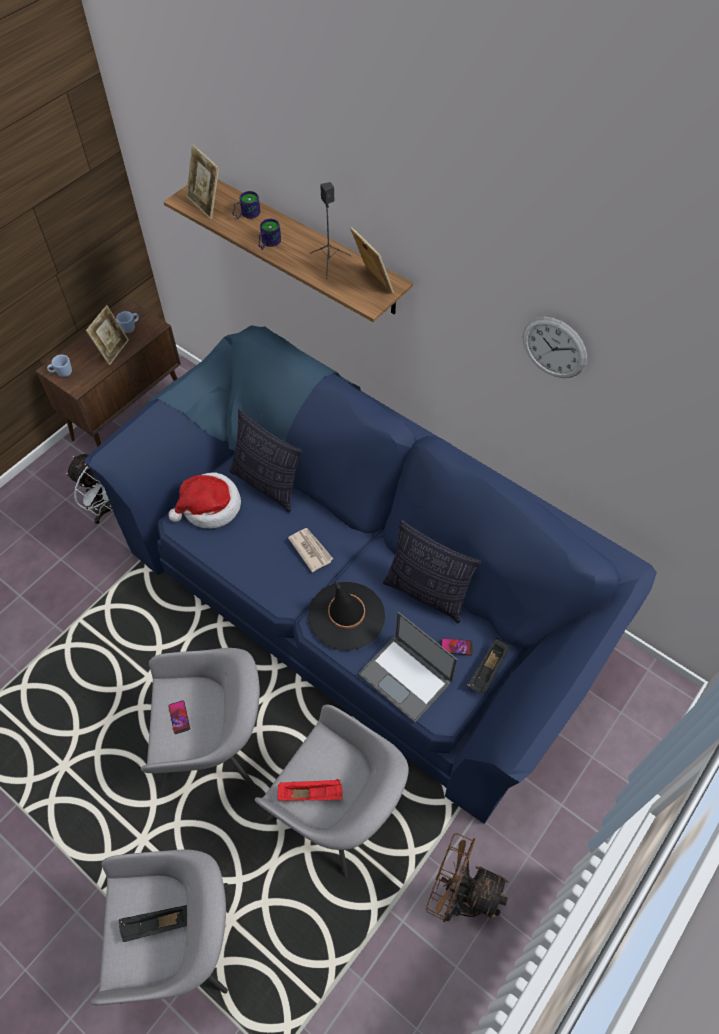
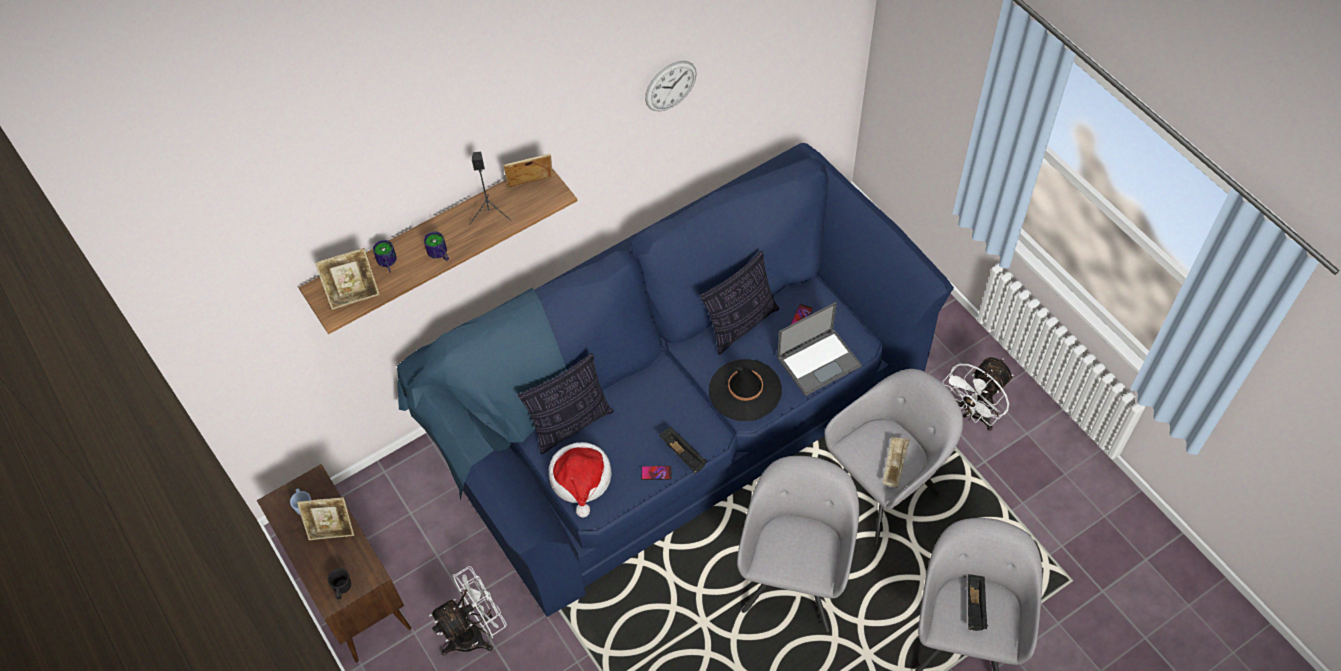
camera: 70 degrees left, 0 degrees up
(62, 373) = (342, 589): blue mug -> black mug
(113, 350) = (332, 530): picture frame -> picture frame turned 135 degrees clockwise
(179, 717) = (795, 557): phone -> phone (656, 473)
(310, 549) = (664, 402): newspaper -> none
(311, 793) = (894, 465): red tray -> beige tray
(459, 895) = (973, 414): brown fan -> white fan
(487, 671) = (830, 301): black tray -> black tray (683, 455)

